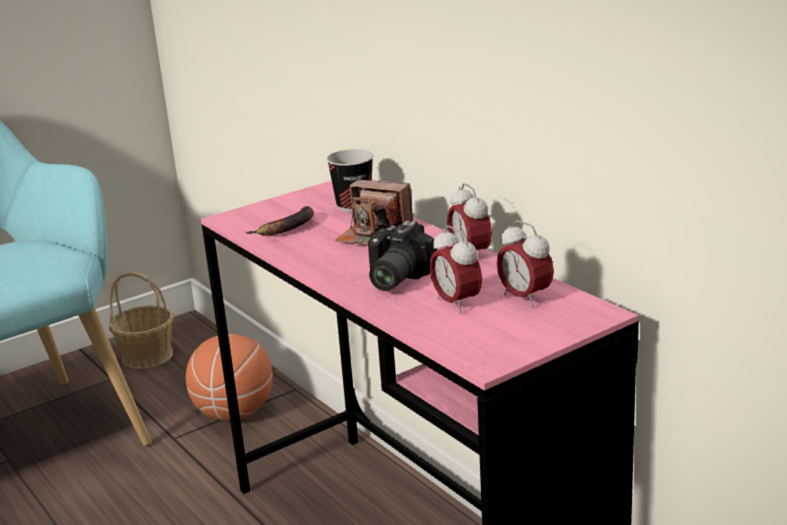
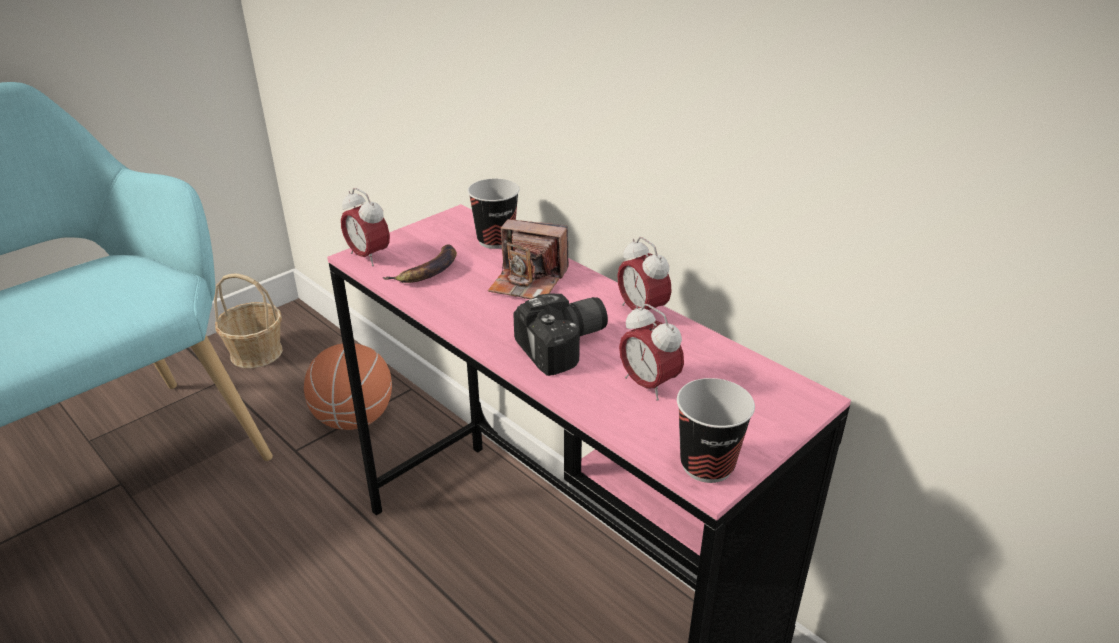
camera: 10 degrees left, 10 degrees up
(393, 278) = (566, 346): camera -> camera turned 135 degrees counterclockwise
(487, 354) = (707, 465): none -> cup
(525, 298) = (721, 376): alarm clock -> alarm clock (368, 257)

